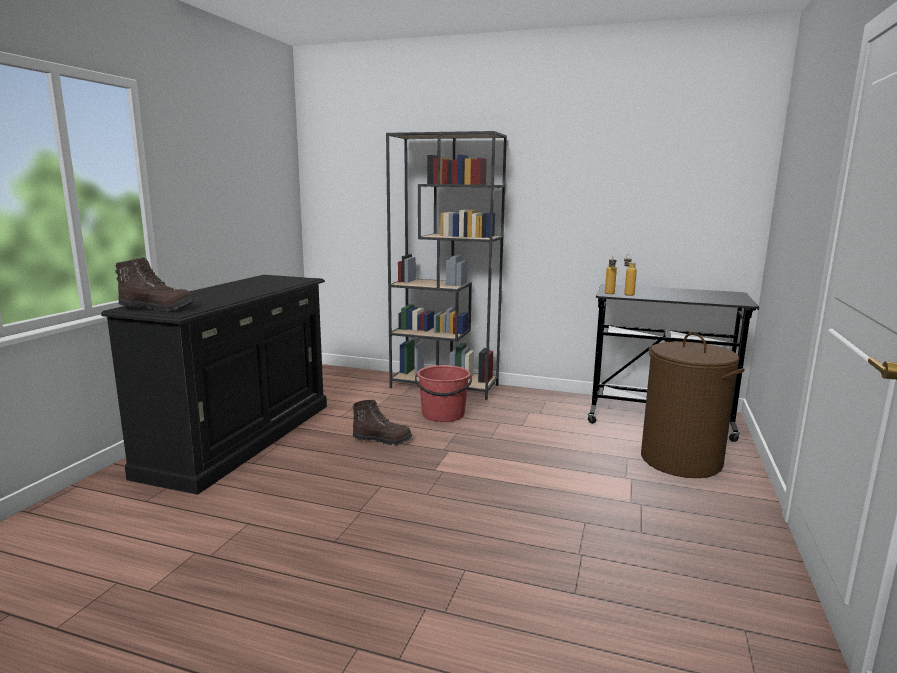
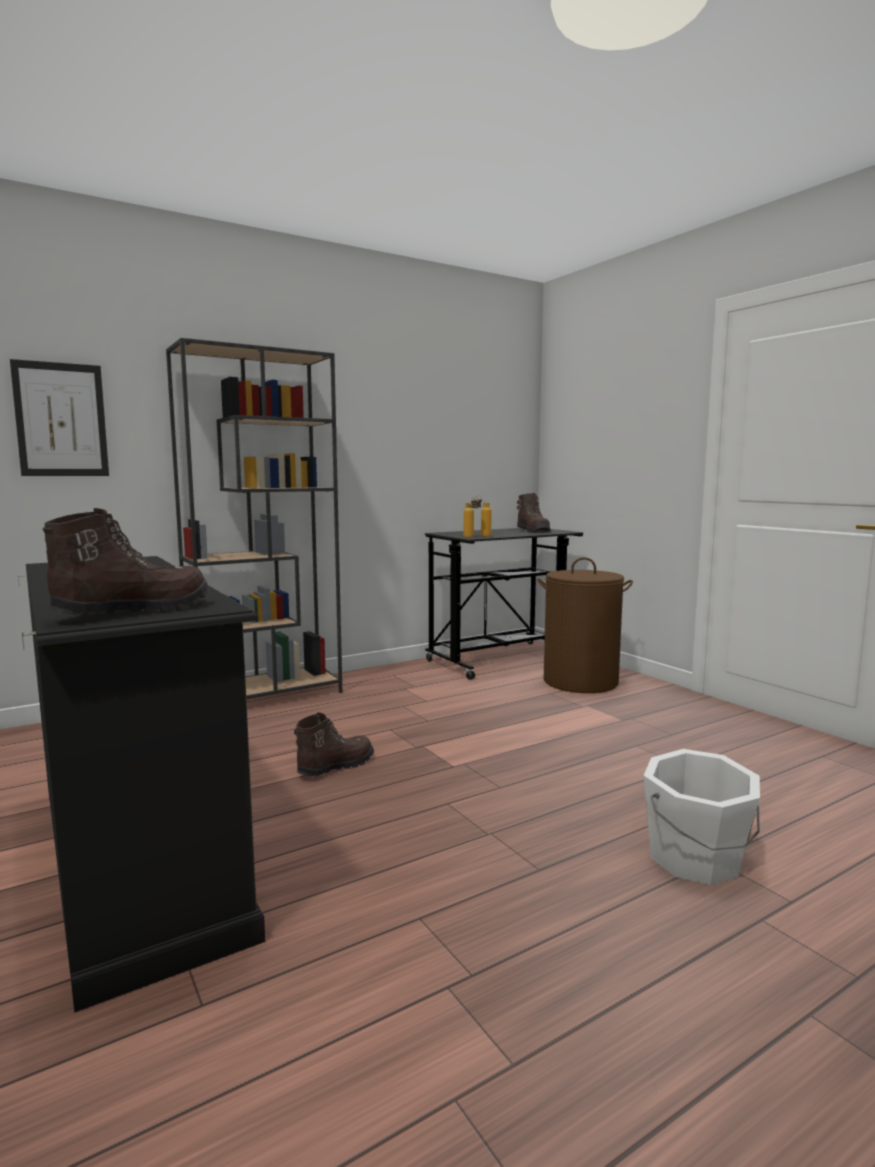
camera: 50 degrees left, 5 degrees down
(348, 187) = (61, 420): none -> picture
(415, 599) = (696, 859): none -> white bucket
(443, 414) = (335, 720): red bucket -> none
(708, 297) = (533, 531): none -> brown boot

